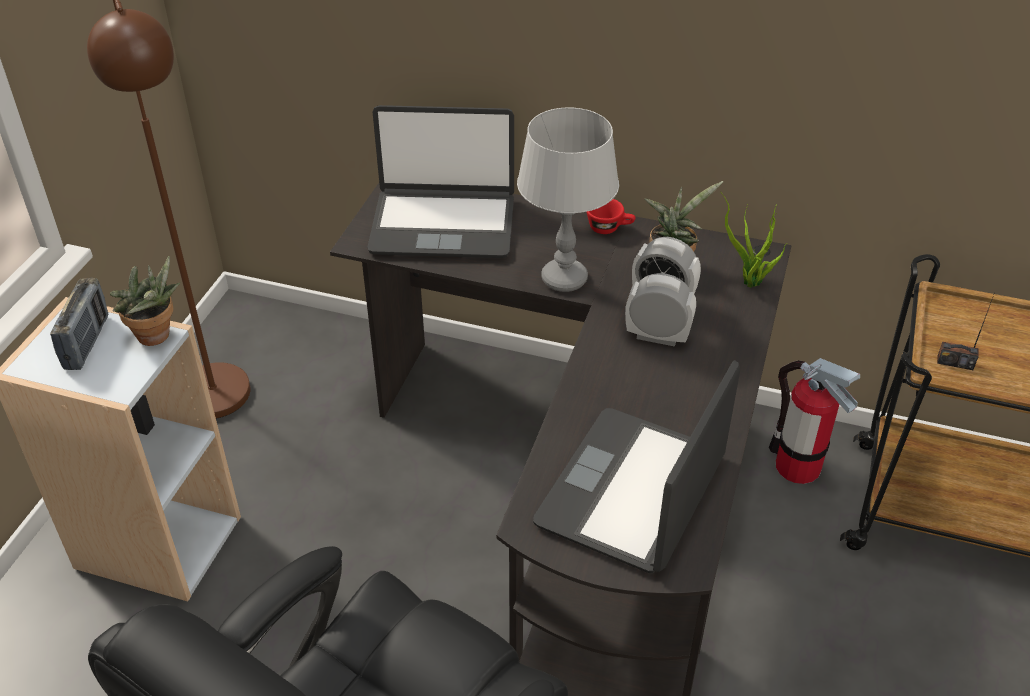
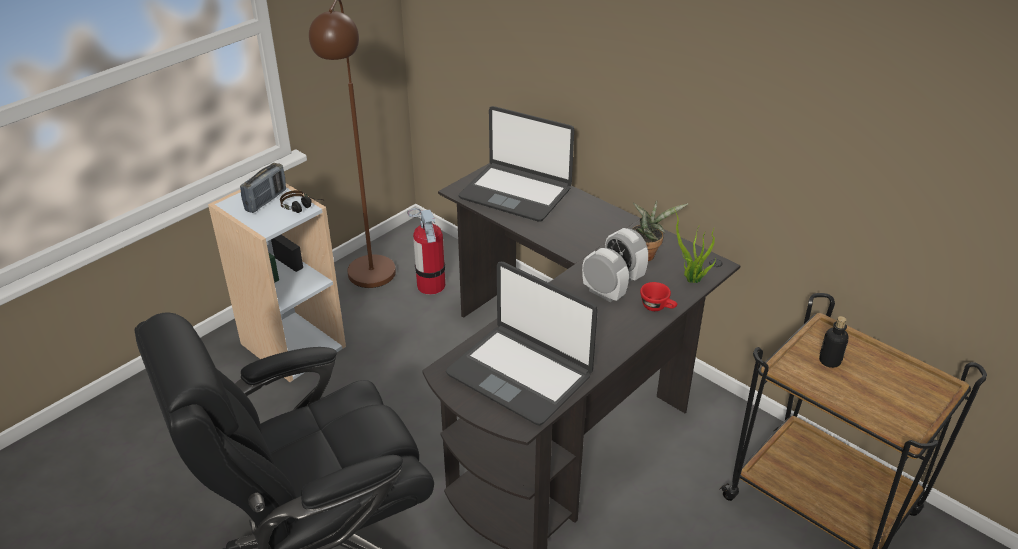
camera: 25 degrees right, 5 degrees down
(157, 337) = (303, 208): potted plant -> headphones
(563, 279) = (568, 244): grey table lamp -> none
(609, 228) = (621, 222): red cup -> red cup (658, 307)
(633, 492) = (520, 374): laptop -> laptop turned 105 degrees counterclockwise
(797, 466) = (722, 434): fire extinguisher -> fire extinguisher (430, 285)
(955, 362) = (803, 369): radio -> none
(974, 341) = (829, 361): none -> bottle

